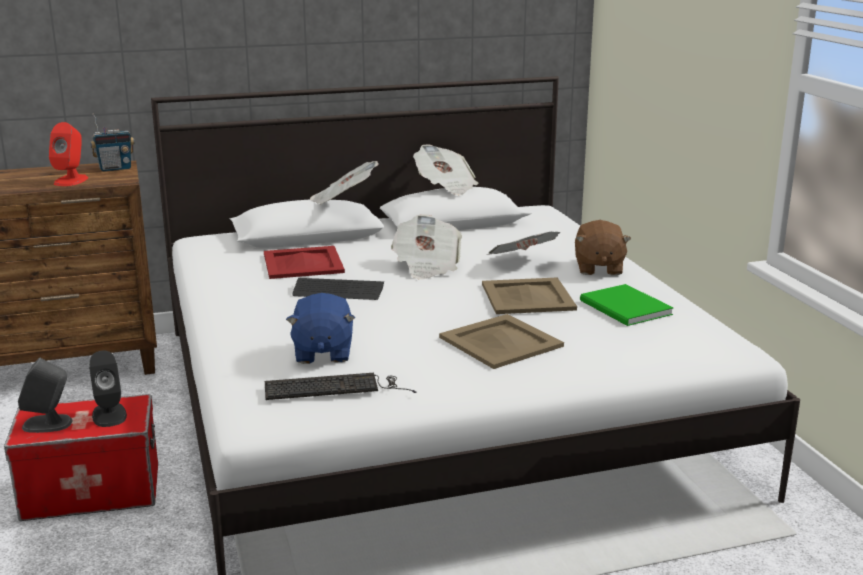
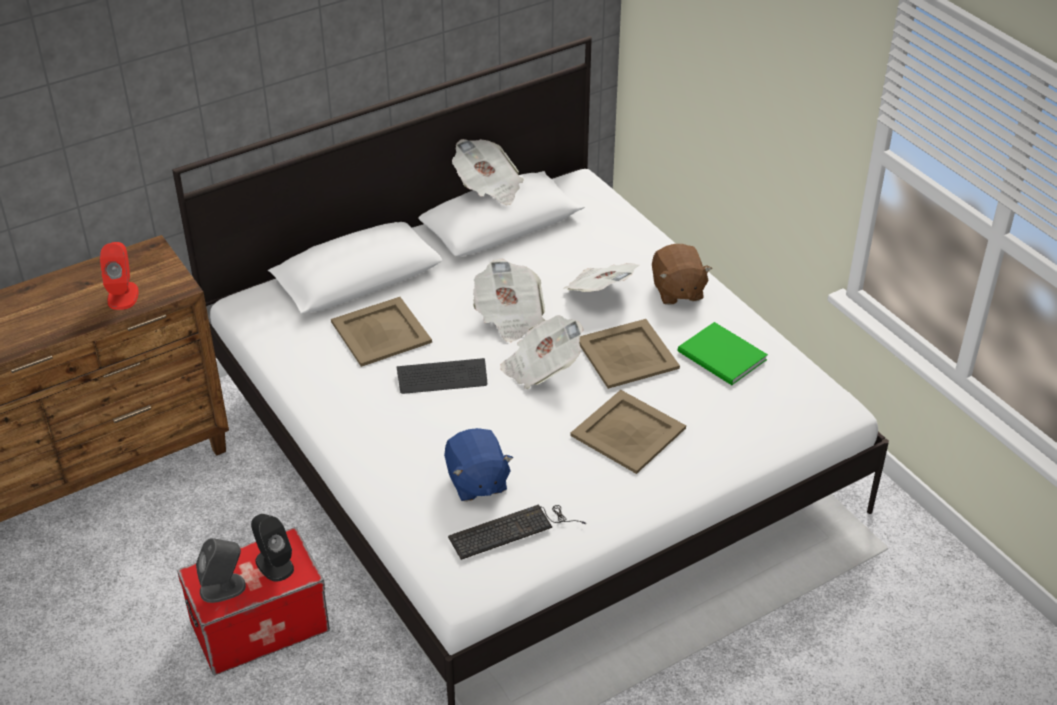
camera: 15 degrees left, 20 degrees up
(115, 168) = (152, 259): radio -> none
(302, 263) = (380, 332): red tray -> beige tray
(343, 201) = (393, 236): newspaper -> newspaper (541, 368)

